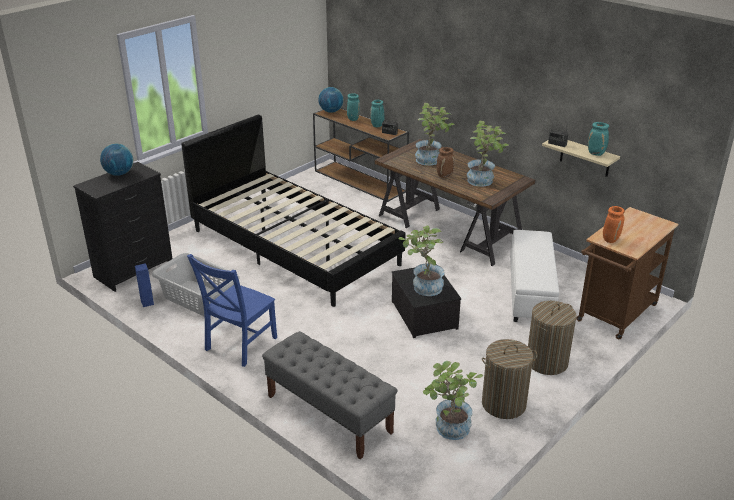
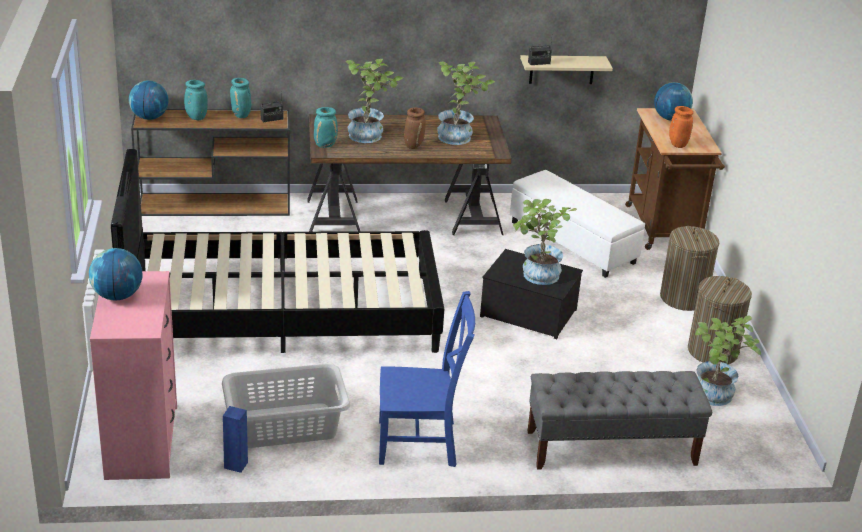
camera: 50 degrees left, 0 degrees up
(134, 270) = (143, 442): black dresser -> pink dresser
(239, 345) = (421, 443): blue chair -> blue chair turned 75 degrees counterclockwise
(596, 153) = (586, 61): turquoise vase -> turquoise vase (325, 145)
(642, 222) = (670, 119): none -> globe

